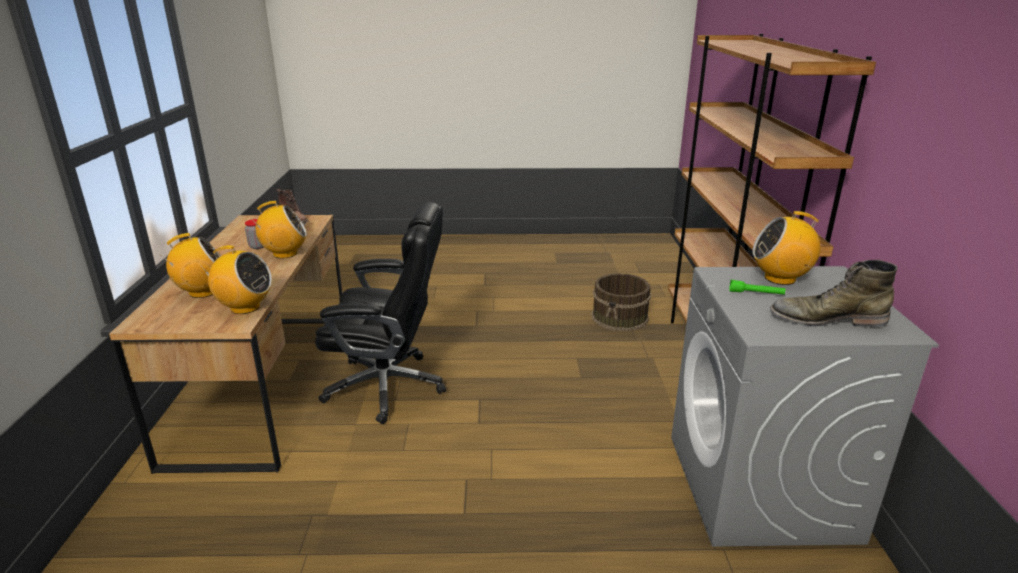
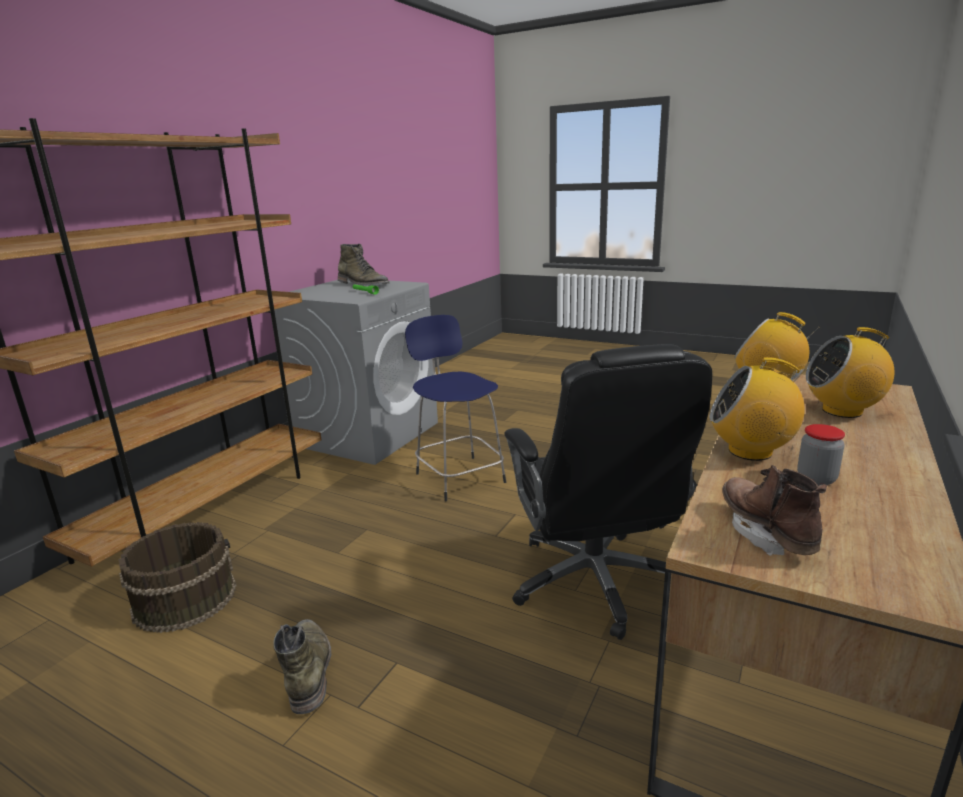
camera: 150 degrees left, 5 degrees down
(388, 386) = (595, 582): black office chair -> black office chair turned 135 degrees counterclockwise
(514, 313) = (308, 669): none -> green boot
(570, 450) = (458, 476): none -> blue stool
(780, 278) = (327, 295): radio -> none

